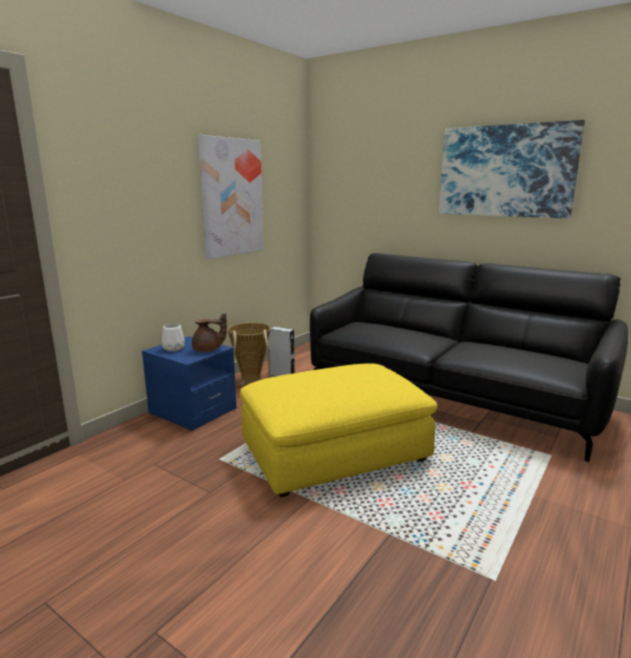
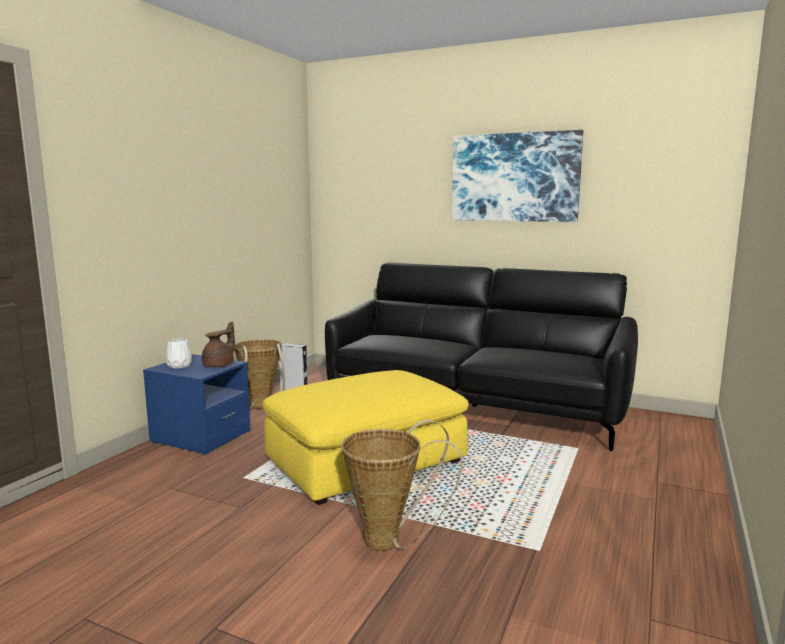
camera: 10 degrees left, 5 degrees down
(208, 350) = (220, 365): brown teapot -> brown teapot turned 45 degrees counterclockwise
(232, 198) = (235, 204): picture -> none
(342, 549) = (391, 541): none -> basket

